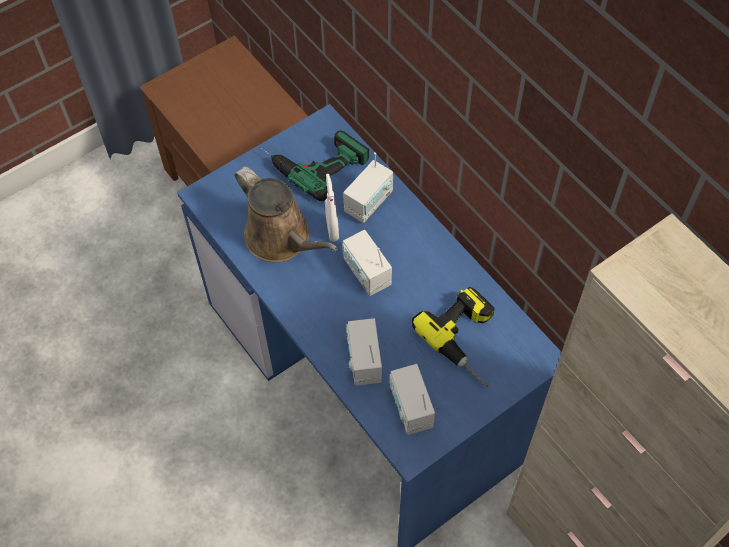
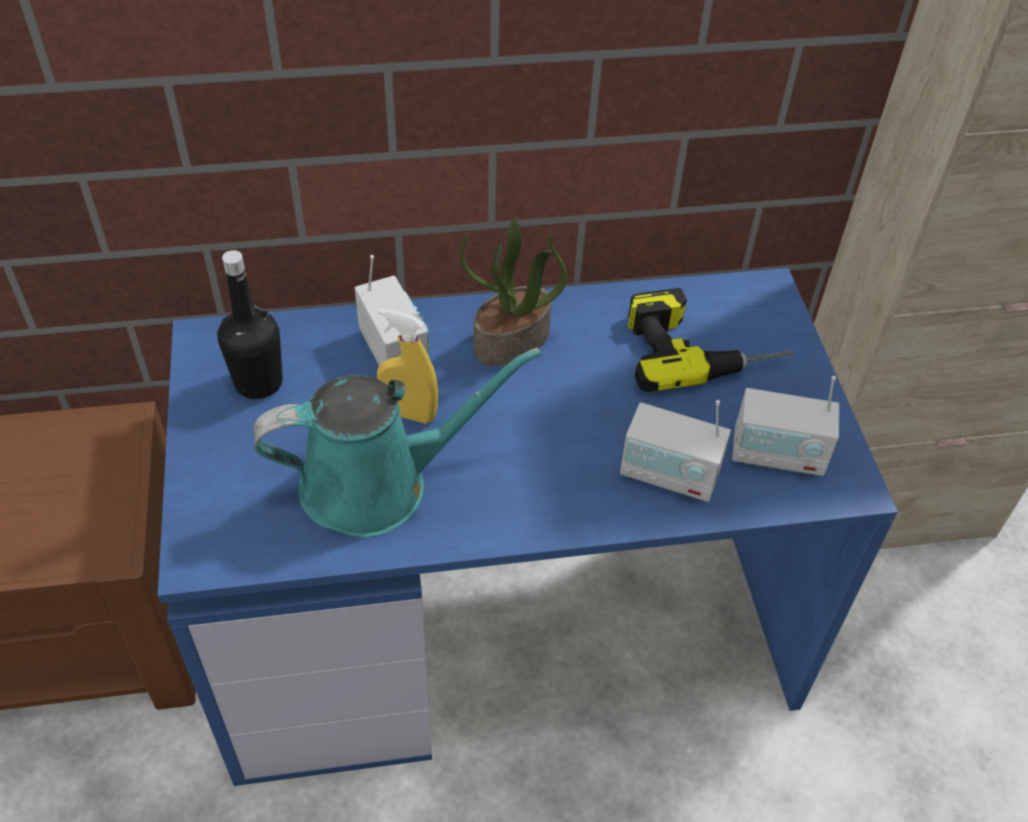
camera: 65 degrees left, 10 degrees down
(282, 239) = (377, 483): brown watering can -> turquoise watering can
(312, 159) = (258, 382): power drill -> black bottle
(332, 229) = (409, 414): white spray bottle -> yellow spray bottle
(366, 273) = (517, 407): radio -> none
(410, 250) = (512, 342): none -> potted plant

